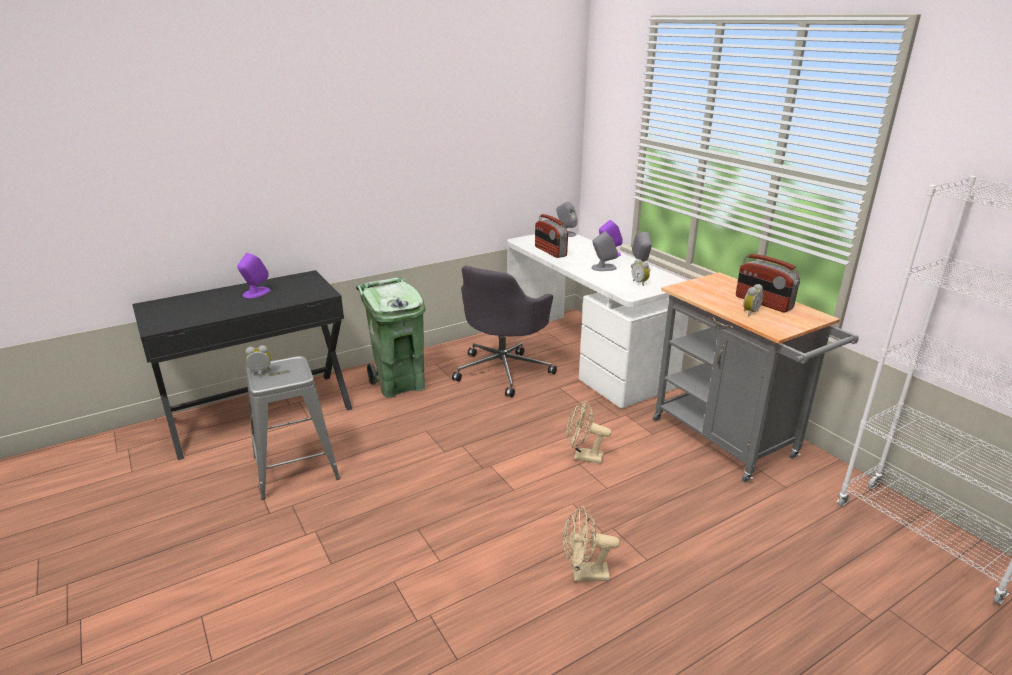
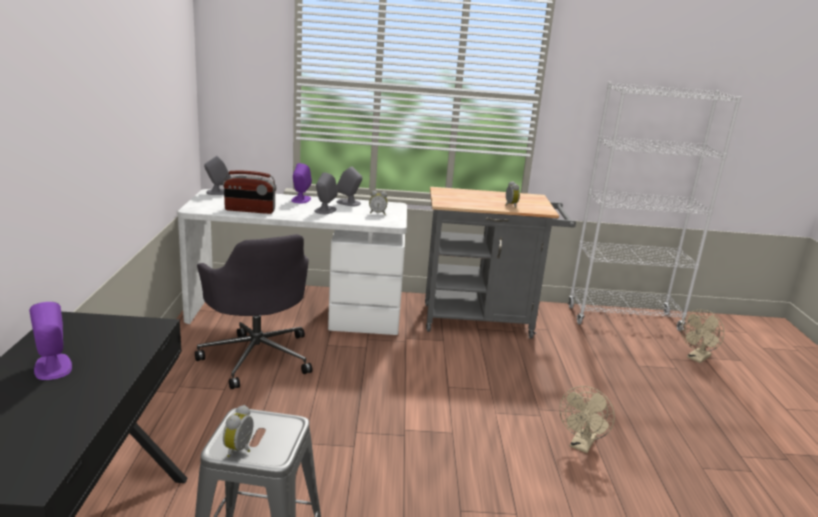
camera: 60 degrees left, 5 degrees down
(400, 384) = (186, 425): green trash can -> none
(583, 457) = (441, 381): beige fan -> beige fan (697, 358)
(763, 303) = (499, 198): radio -> none

